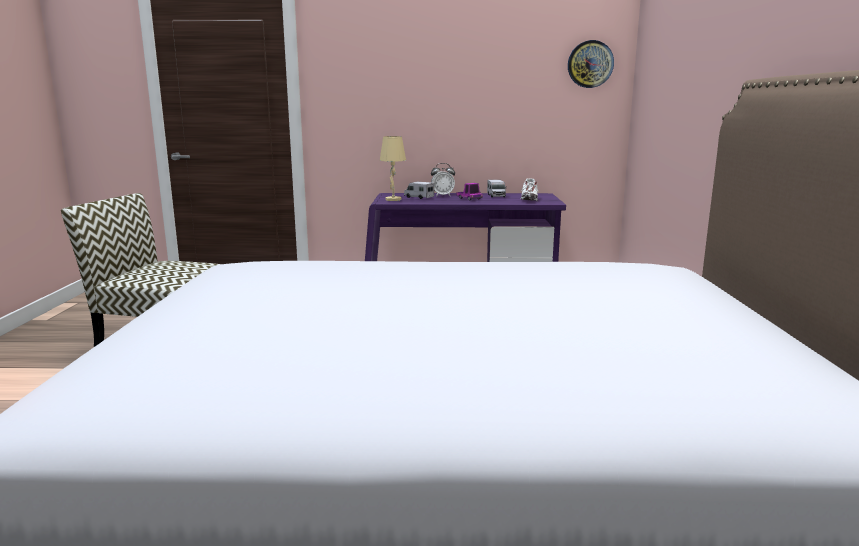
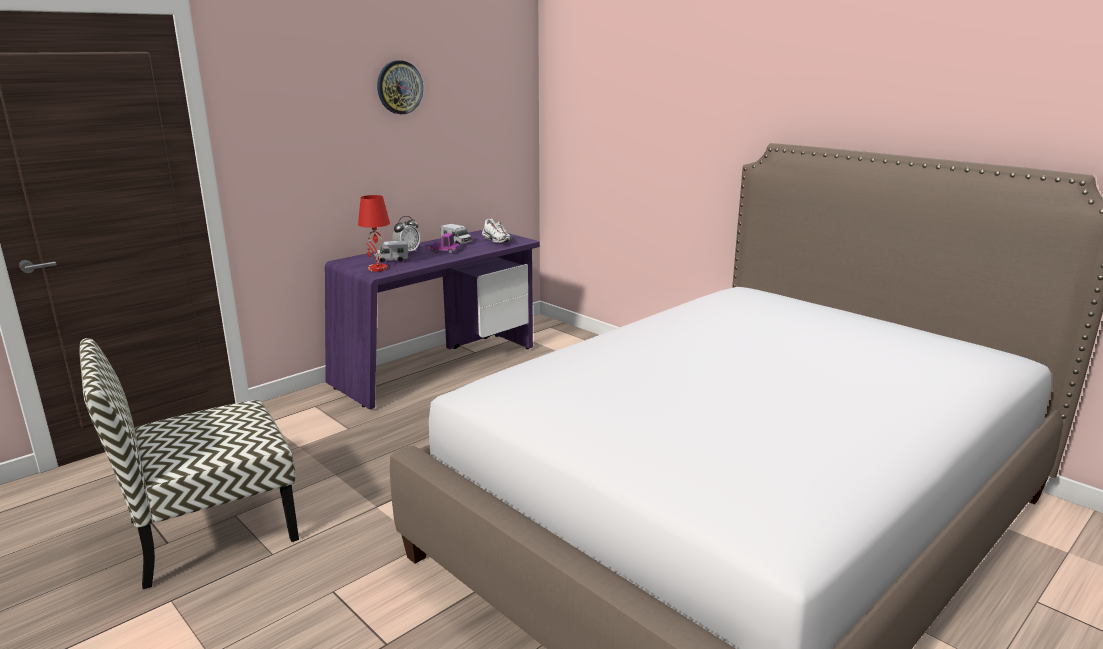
camera: 45 degrees left, 5 degrees up
(393, 199) = (377, 268): beige table lamp -> red table lamp
(590, 64) = (507, 95): wall clock -> wall clock (399, 87)

